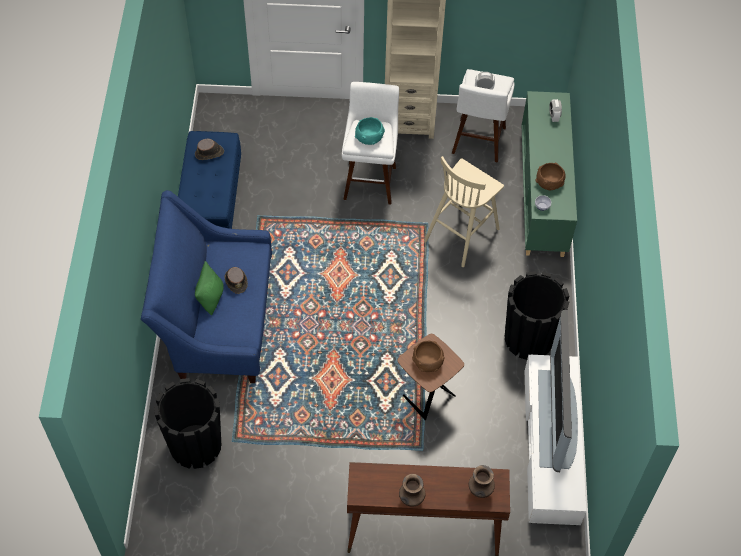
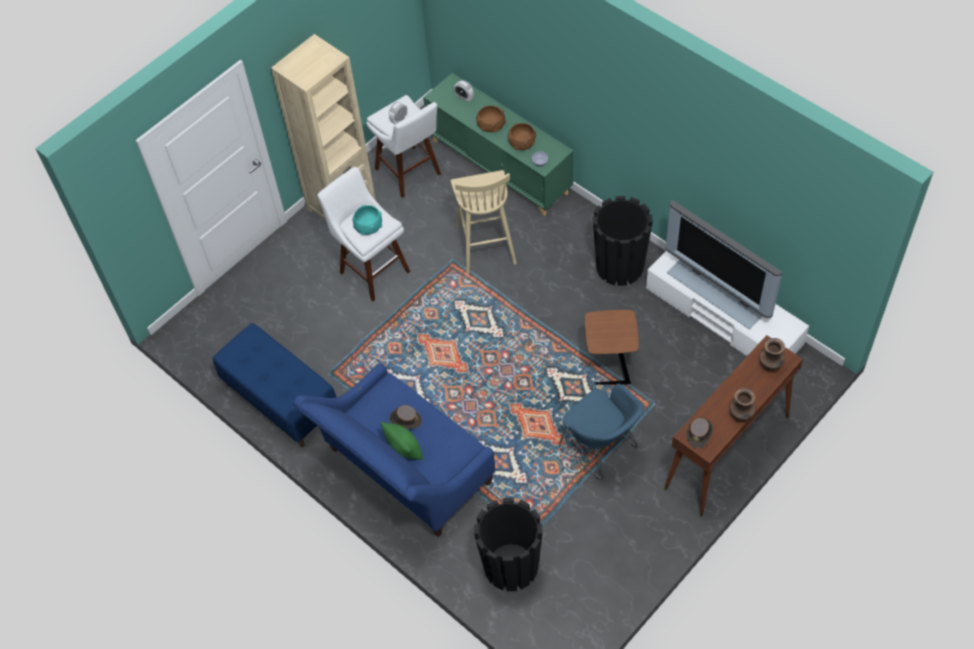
camera: 45 degrees left, 0 degrees up
(210, 153) = (253, 356): brown hat -> brown hat (699, 433)
(348, 439) = (601, 449): none -> blue armchair
(428, 361) = (609, 332): brown bowl -> brown bowl (491, 124)

